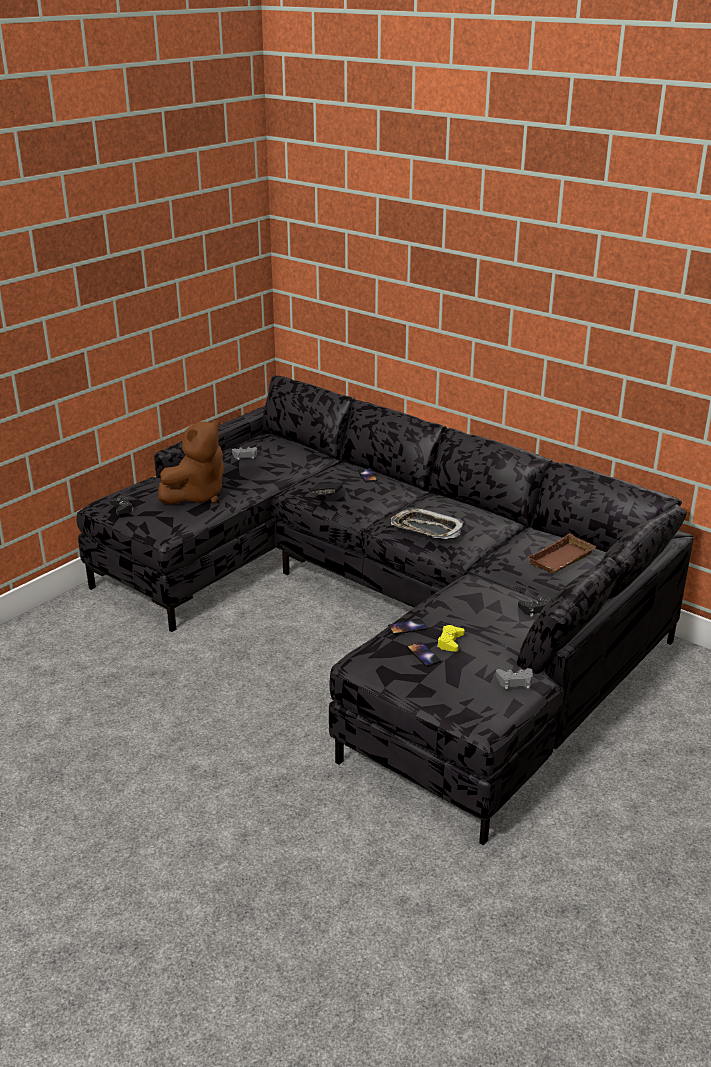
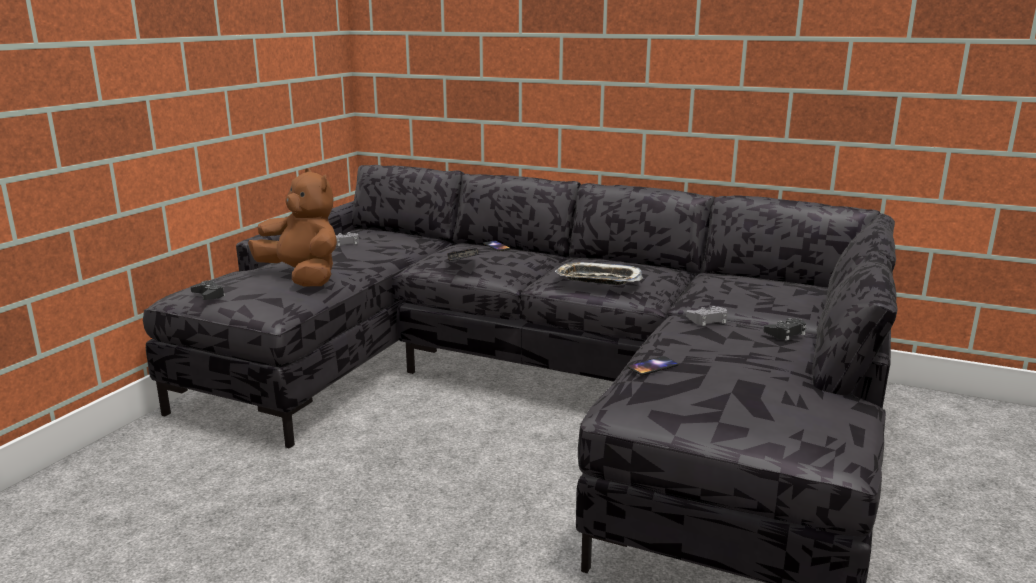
camera: 15 degrees left, 10 degrees down
(197, 496) = (303, 277): brown plush toy -> brown plush toy turned 75 degrees counterclockwise
(423, 654) = (700, 389): phone -> none
(450, 642) = (720, 373): yellow game controller -> none
(515, 681) = (838, 403): grey game controller -> grey game controller (708, 320)
(562, 560) = (770, 290): brown tray -> none

